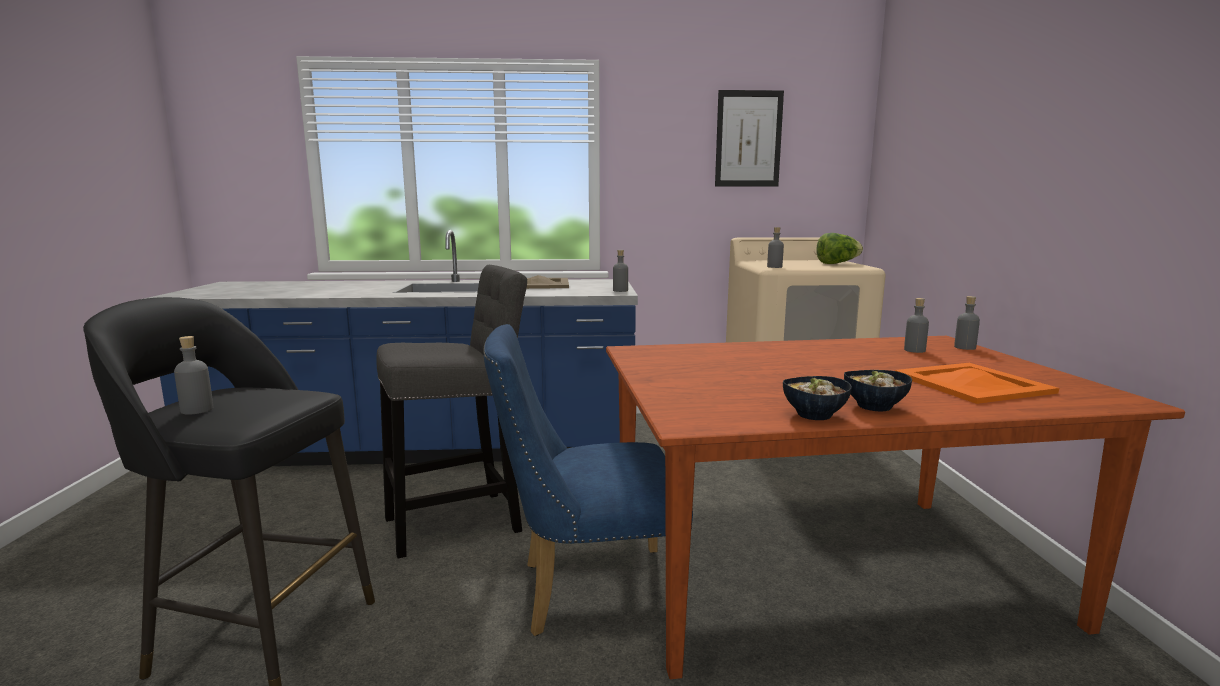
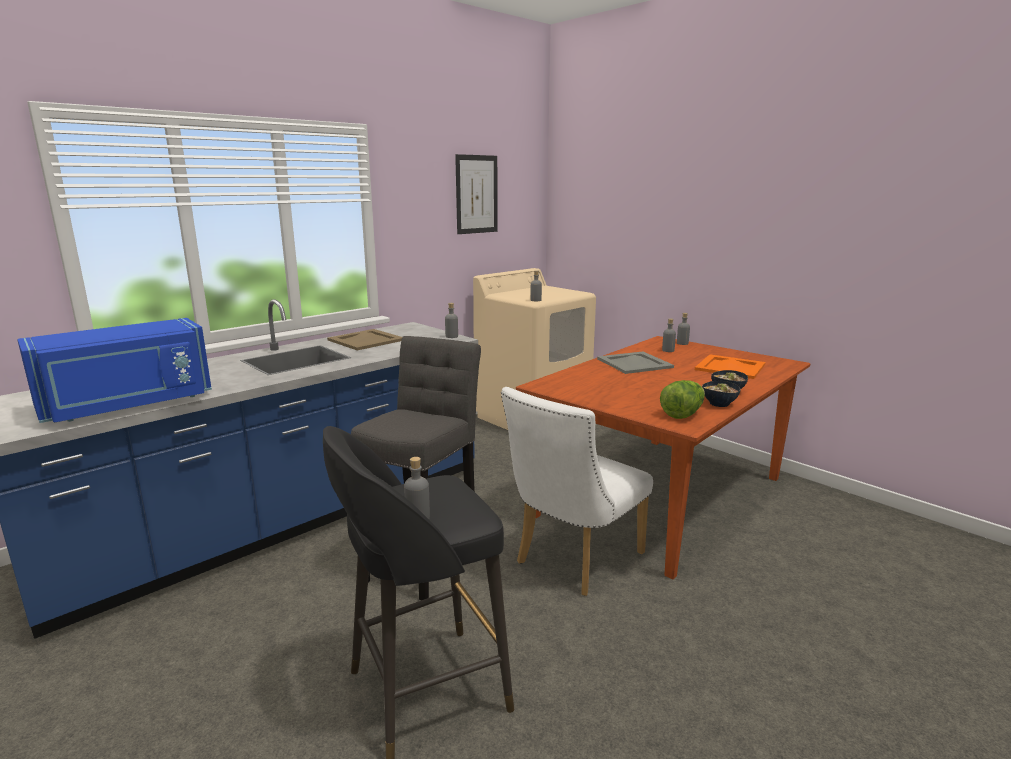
camera: 40 degrees left, 5 degrees up
(265, 294) = (128, 405): none -> blue microwave
(586, 592) = (572, 561): blue chair -> white chair
(819, 353) = (634, 363): none -> grey tray
(837, 263) = (557, 290): lettuce -> lettuce (682, 414)

